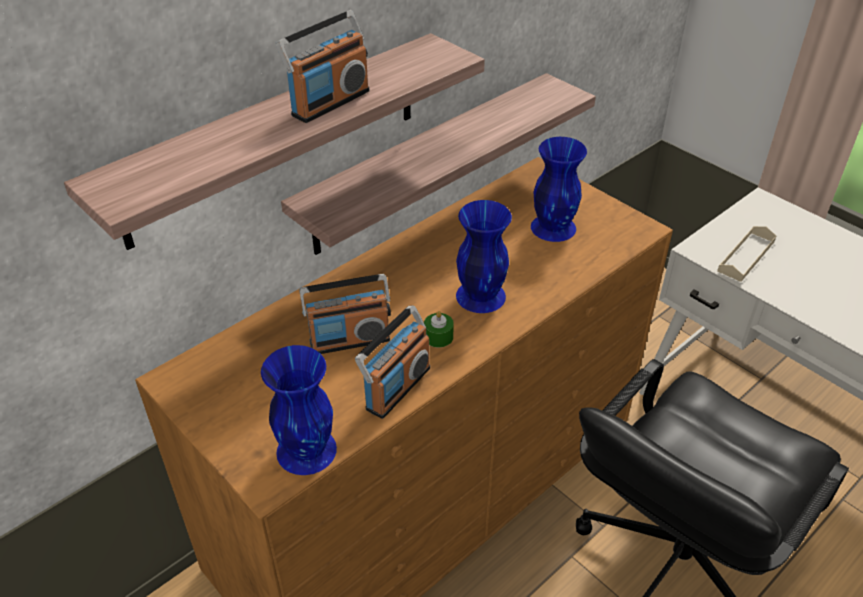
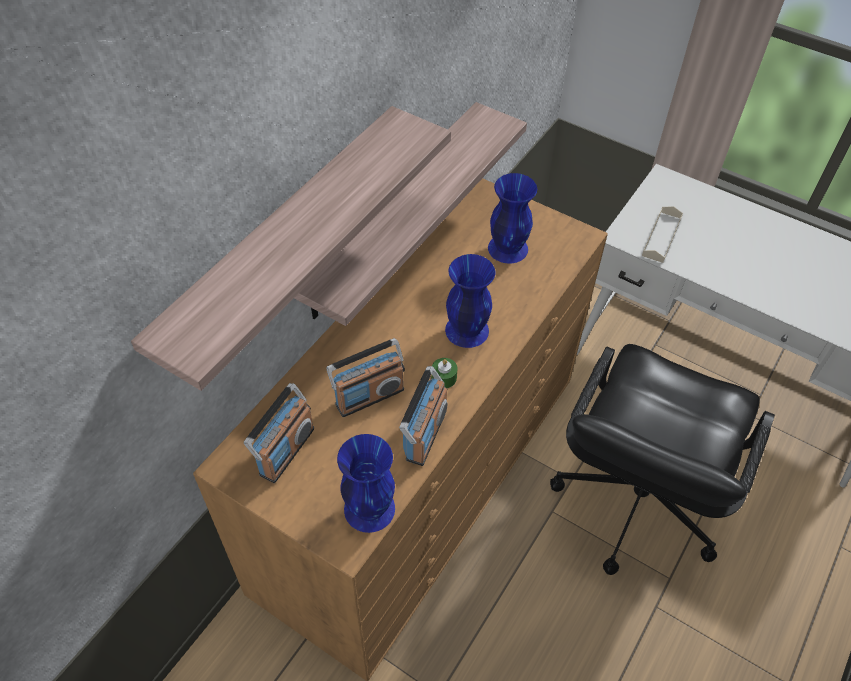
camera: 15 degrees left, 10 degrees up
(330, 102) = (334, 206): radio -> radio (286, 451)

